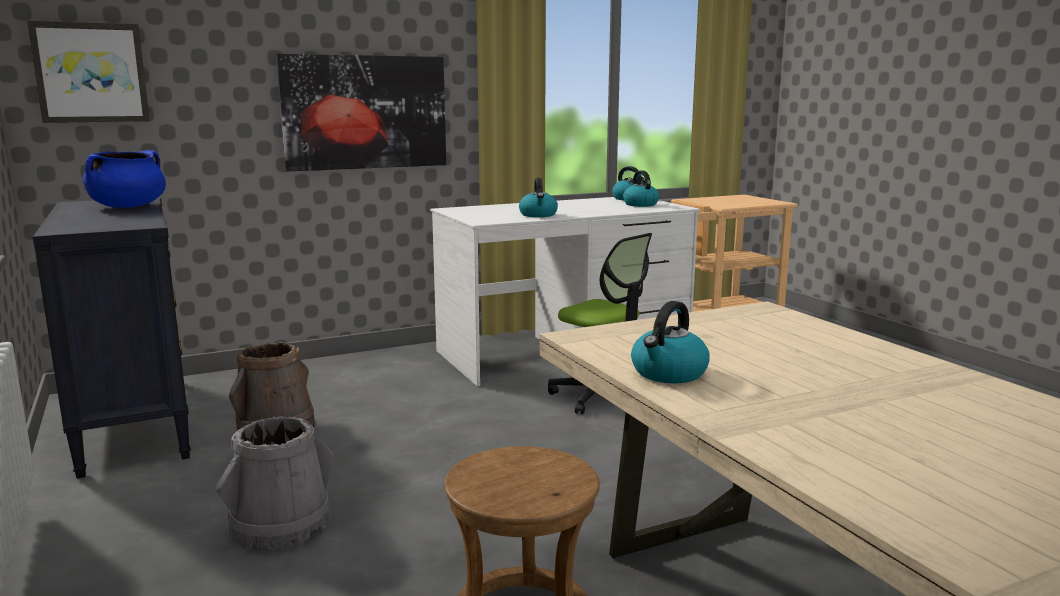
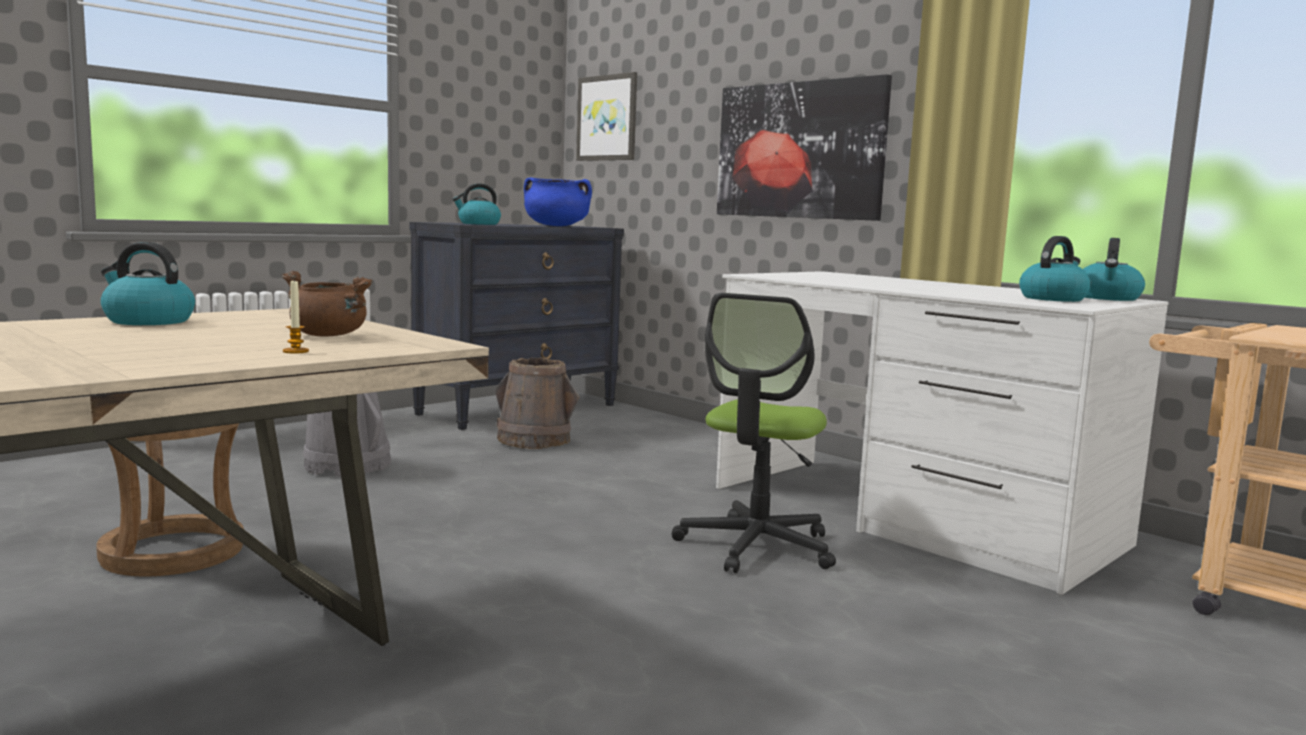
camera: 70 degrees right, 5 degrees down
(538, 215) = (842, 281): kettle -> kettle (478, 224)
(735, 328) = (329, 335): none -> brown cooking pot
(818, 334) = (295, 351): none -> candle

